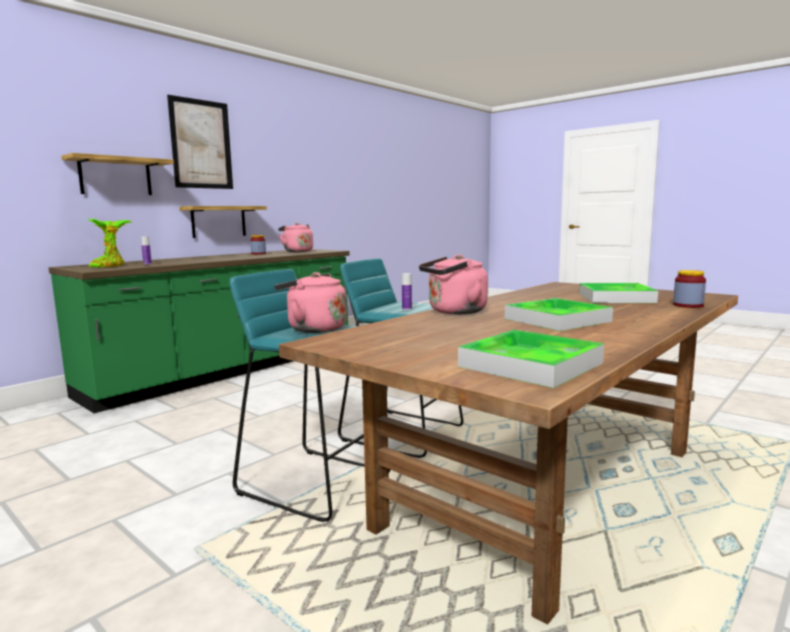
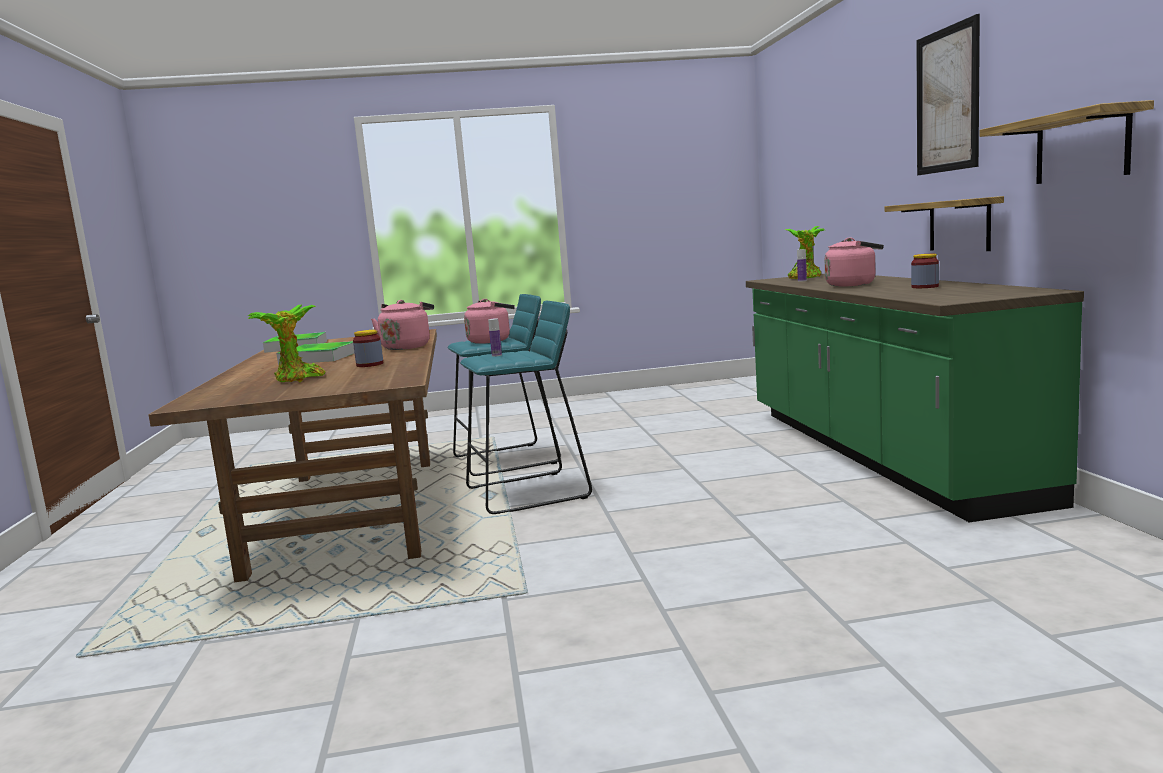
camera: 130 degrees right, 0 degrees up
(115, 176) = (878, 170): shelf -> shelf (1081, 147)
(297, 251) = (962, 292): pink kettle -> pink kettle (853, 284)
(615, 298) = (297, 380): tray -> potted plant
(688, 305) = (217, 387): jar -> jar (370, 365)

